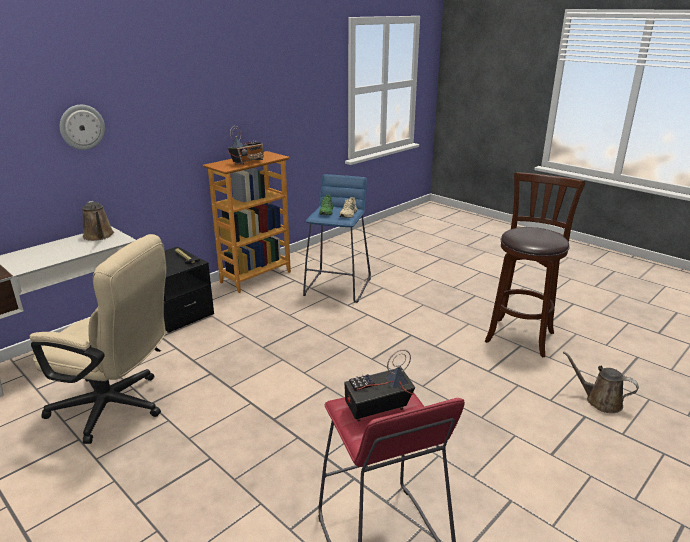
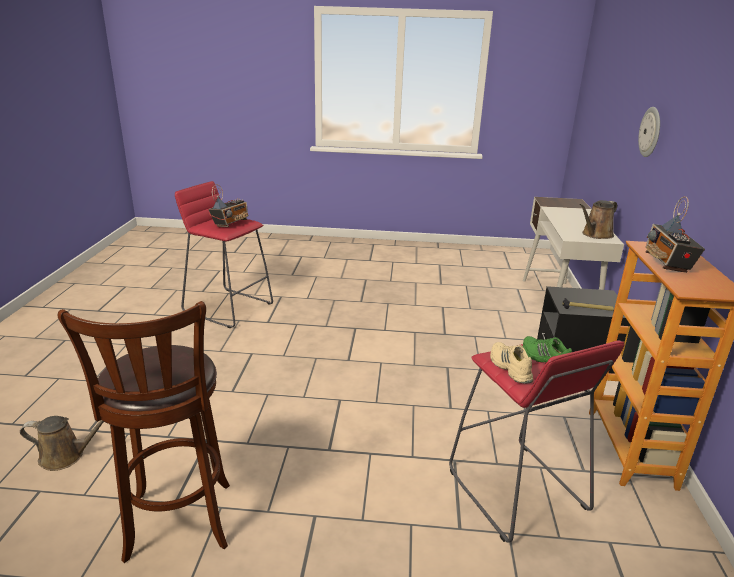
camera: 140 degrees right, 0 degrees up
(99, 236) = (595, 235): brown watering can -> brown watering can turned 60 degrees counterclockwise
(117, 408) = (454, 298): beige office chair -> none
(338, 286) = (516, 491): blue stool -> red stool

